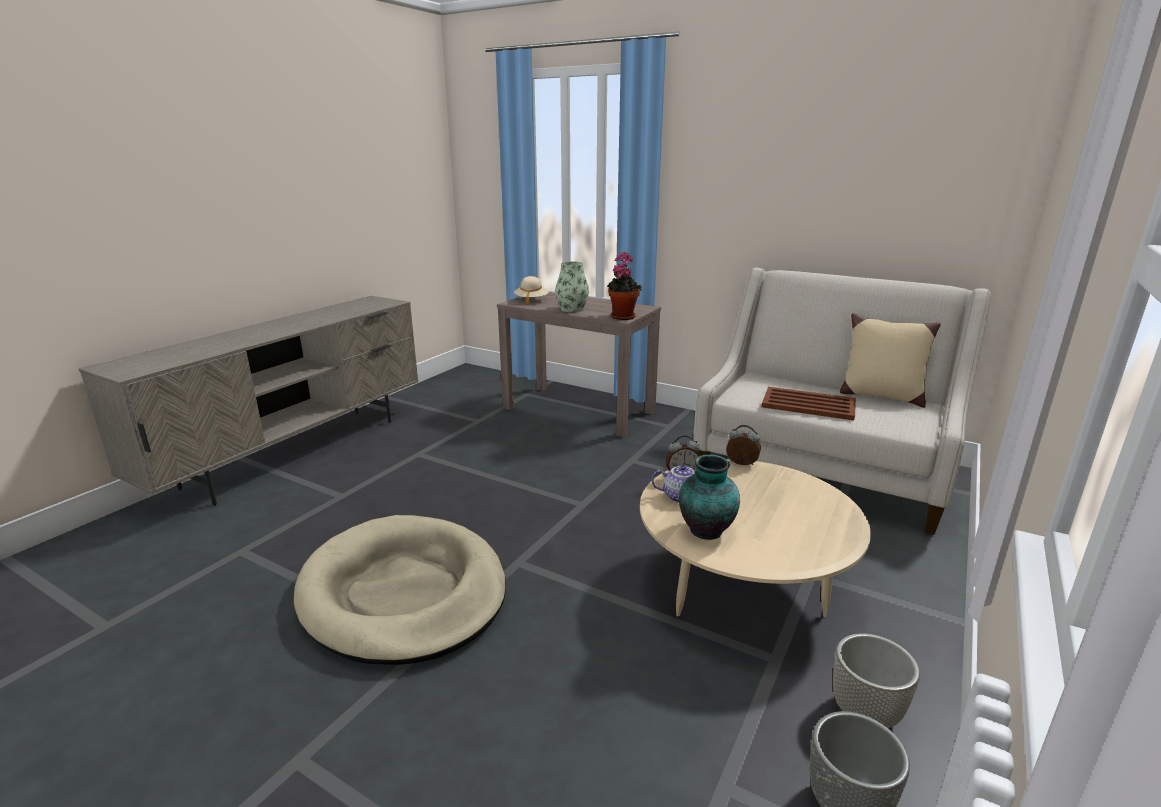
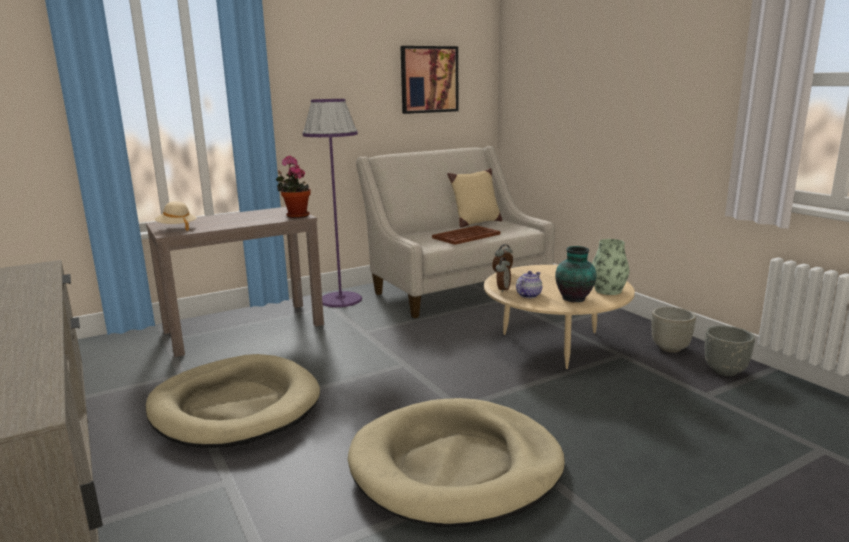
camera: 60 degrees left, 5 degrees down
(444, 458) = (235, 407): none -> beige dog bed
(572, 309) = (240, 222): vase -> vase (608, 290)
(691, 424) = (340, 299): none -> purple floor lamp
(895, 173) = (429, 79): none -> picture

